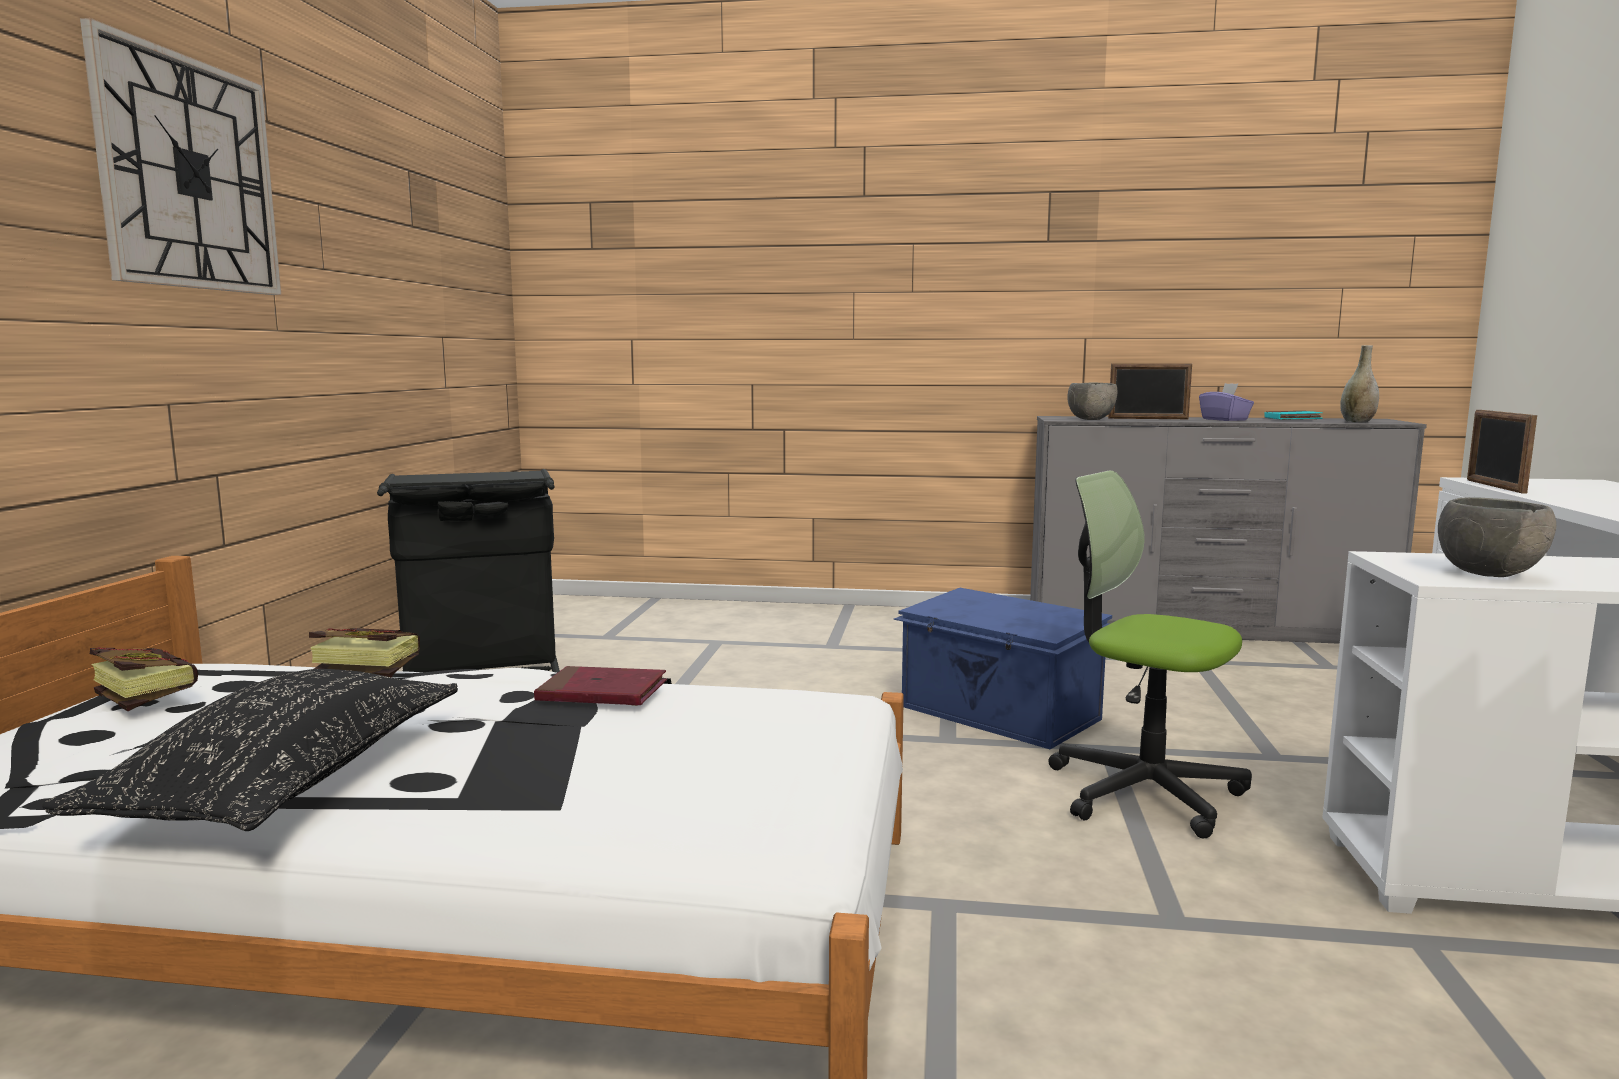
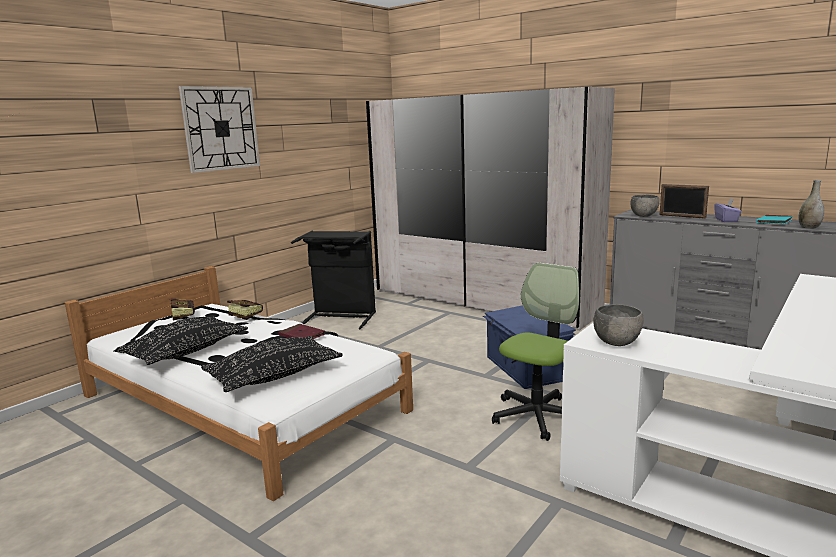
camera: 30 degrees right, 5 degrees up
(680, 792) = (274, 376): none -> black pillow
(758, 617) = (483, 301): none -> white wardrobe
(1144, 792) = (537, 416): office chair -> office chair turned 60 degrees clockwise
(1495, 486) = (804, 285): picture frame -> none

